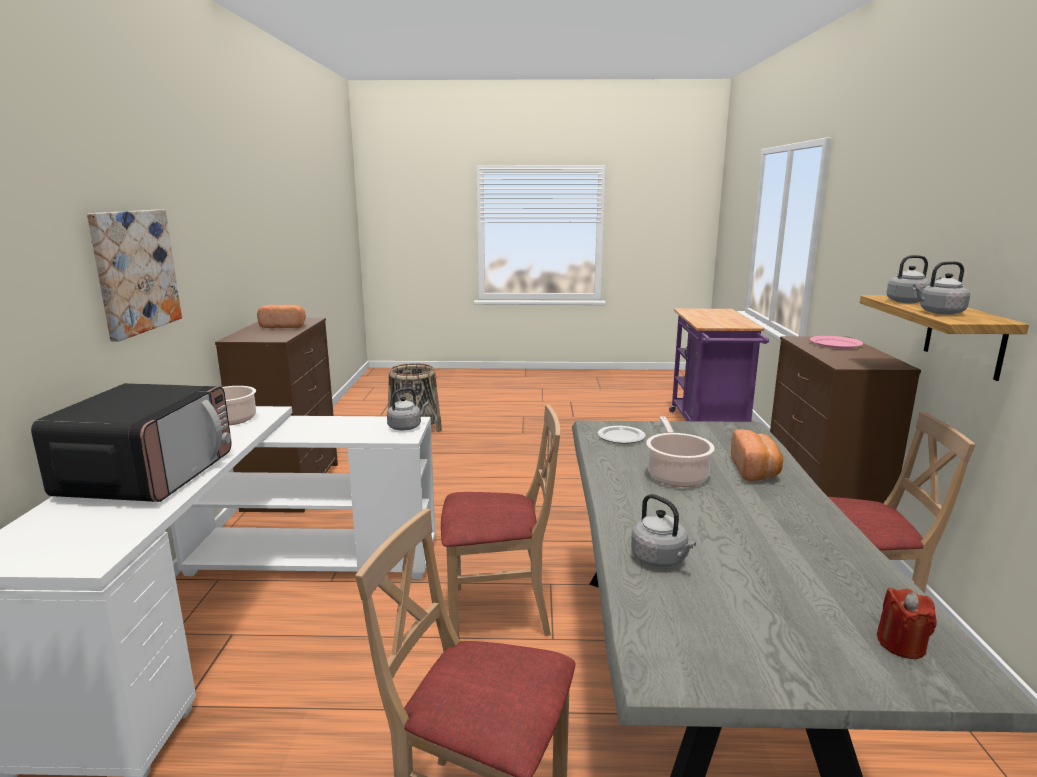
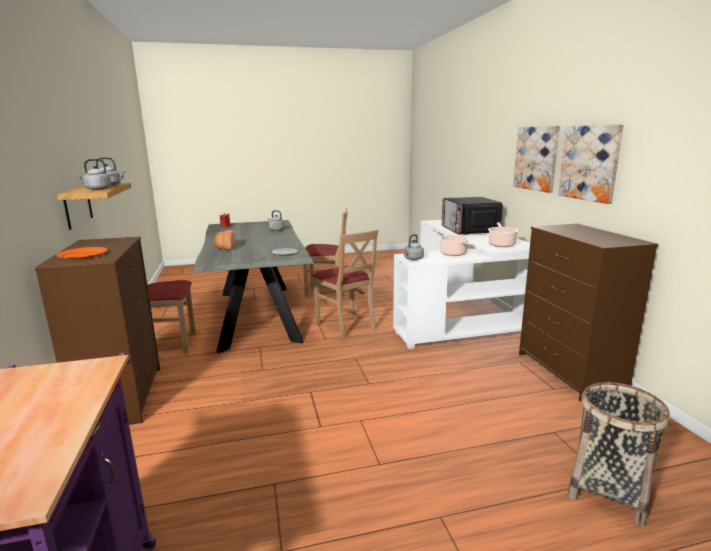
camera: 165 degrees right, 0 degrees up
(204, 258) = (590, 163): none -> picture
(284, 326) = (589, 235): bread -> none
(498, 612) = (346, 326): beige chair -> beige chair turned 105 degrees counterclockwise
(676, 475) = (262, 243): cooking pot -> cooking pot (454, 254)
(835, 344) = (83, 255): pink plate -> orange plate

